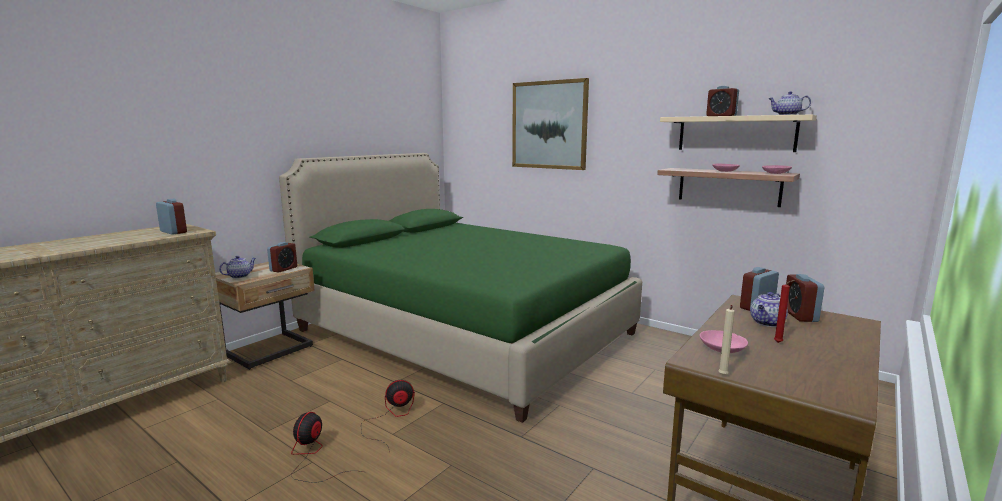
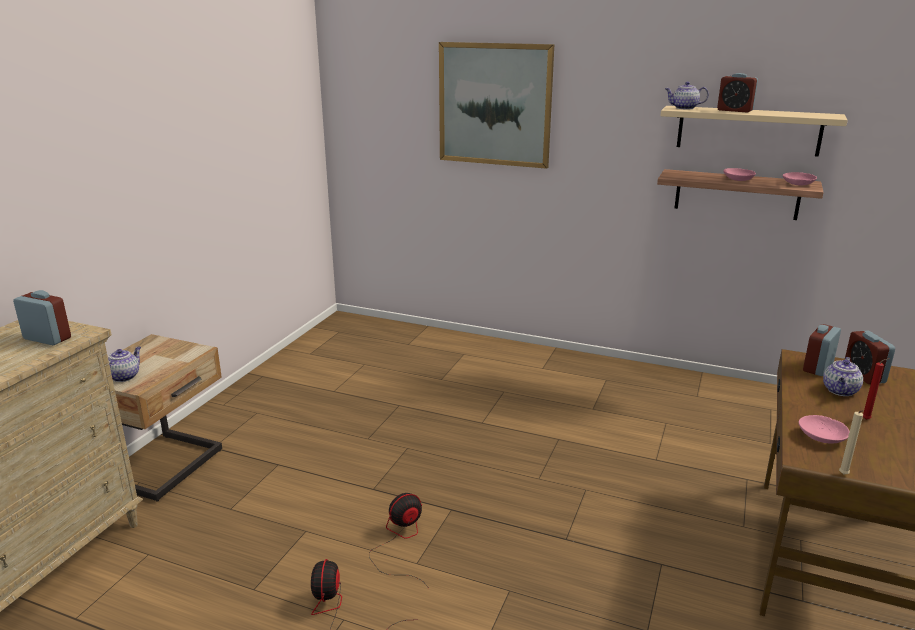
camera: 15 degrees left, 10 degrees up
(283, 269) = (177, 355): alarm clock -> none
(465, 332) = (415, 398): green bed -> none
(787, 115) = (813, 114): teapot -> teapot (684, 108)

